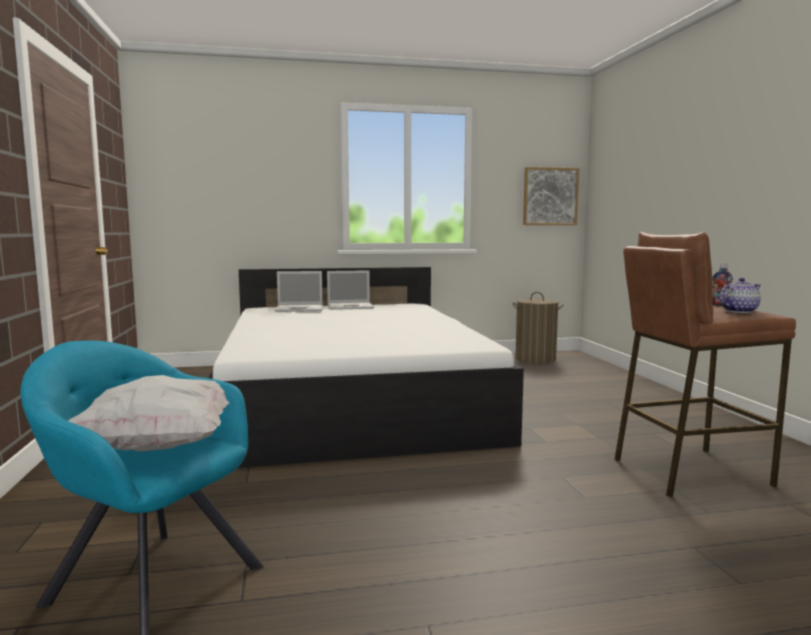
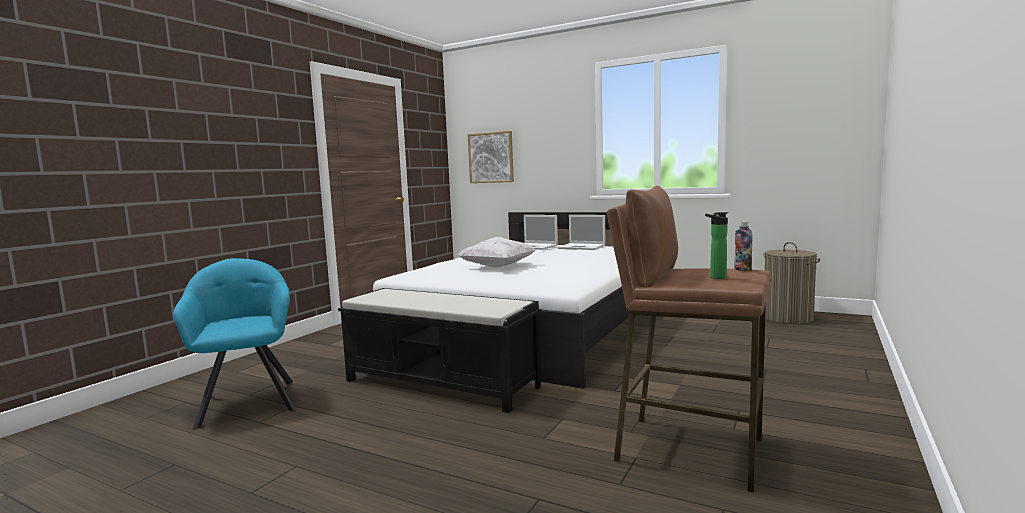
camera: 40 degrees right, 0 degrees up
(157, 446) = (242, 322): white pillow -> white pillow (497, 267)
(382, 478) = (442, 384): none -> black bench
(550, 196) = (828, 131): picture -> picture (491, 157)
(738, 311) = (715, 277): teapot -> bottle

